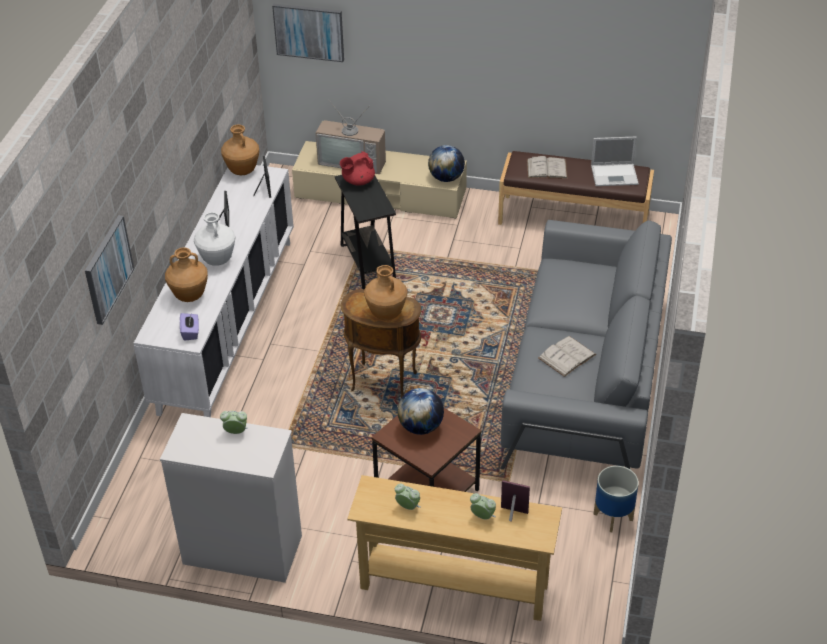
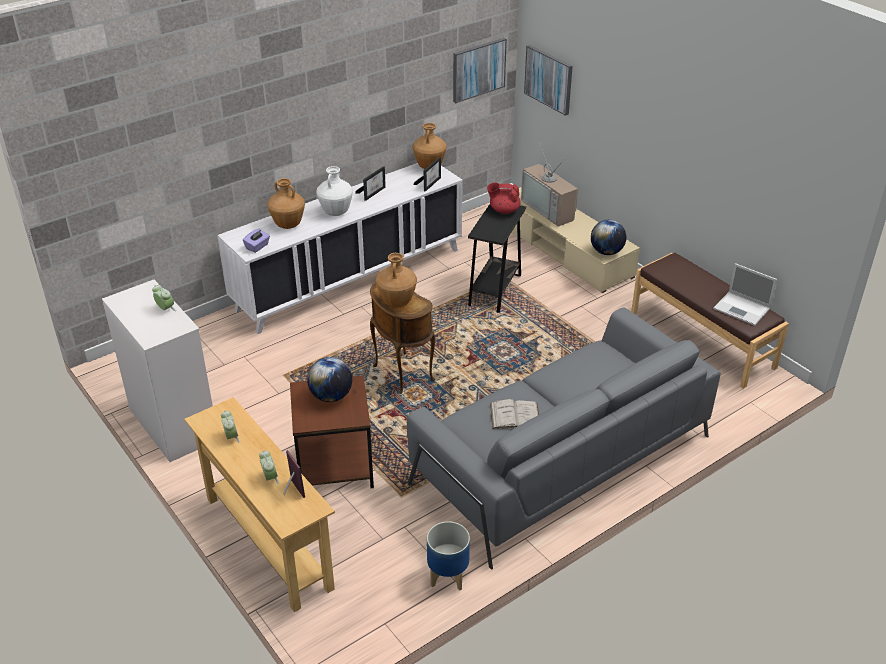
camera: 40 degrees right, 5 degrees down
(107, 269) = (196, 157): picture -> picture (478, 69)
(547, 169) = (686, 277): white book -> none

